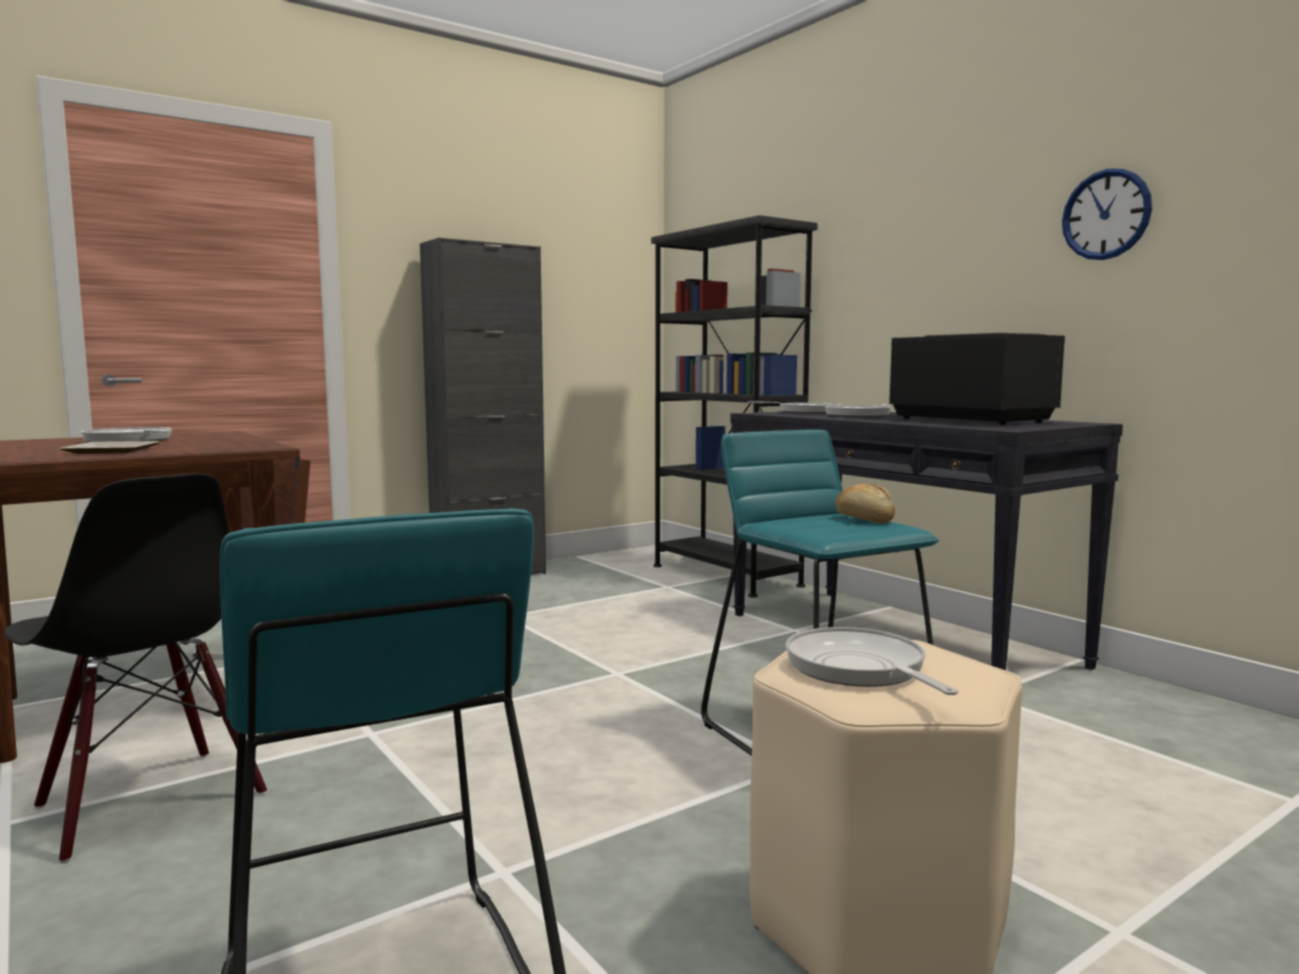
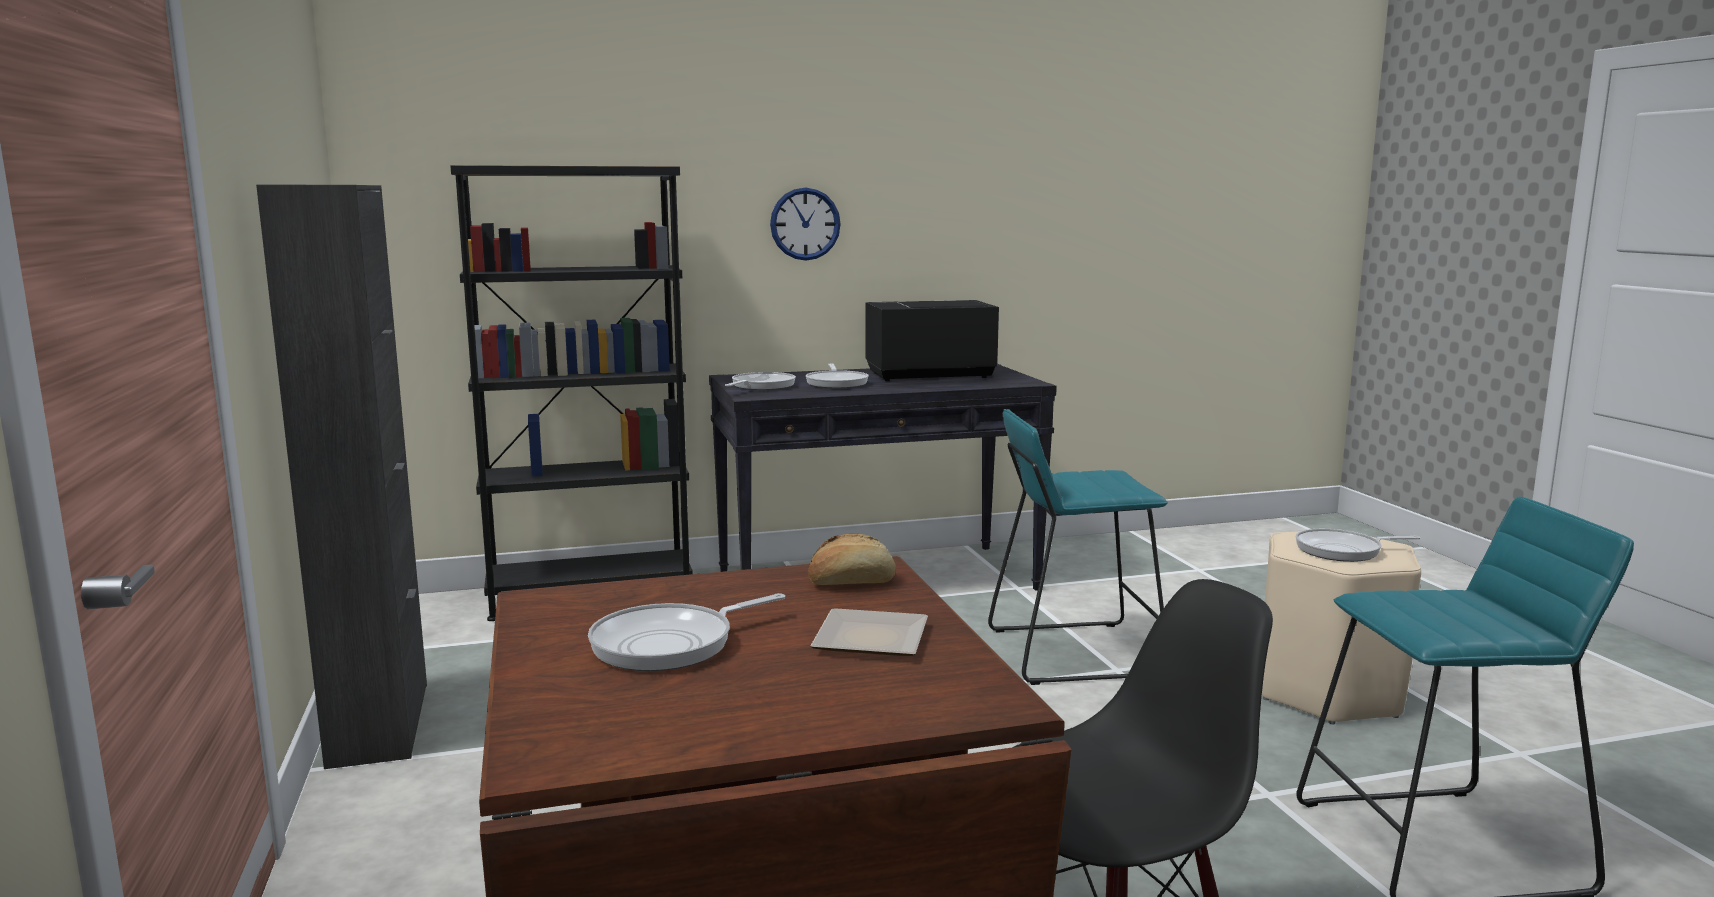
camera: 70 degrees left, 5 degrees up
(864, 519) = (1079, 473): bread -> bread (851, 582)
(1106, 214) = (969, 202): wall clock -> wall clock (805, 224)

